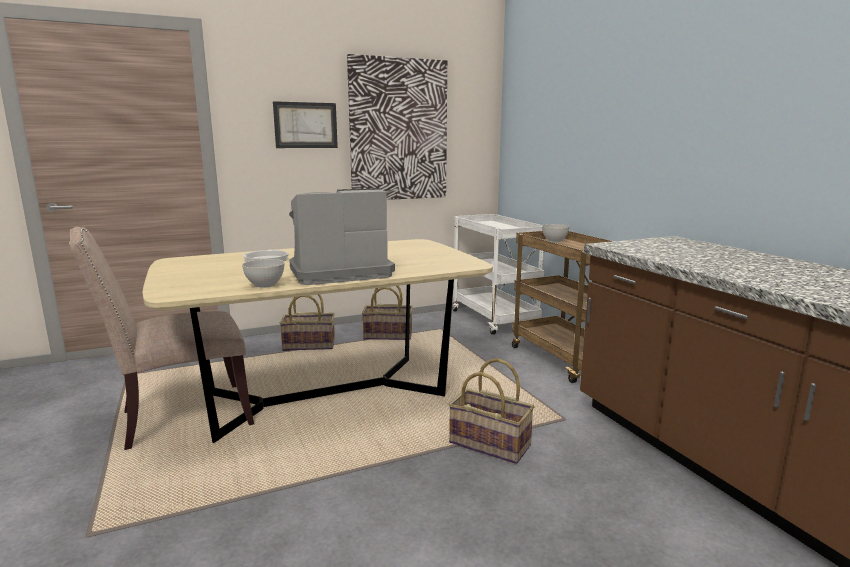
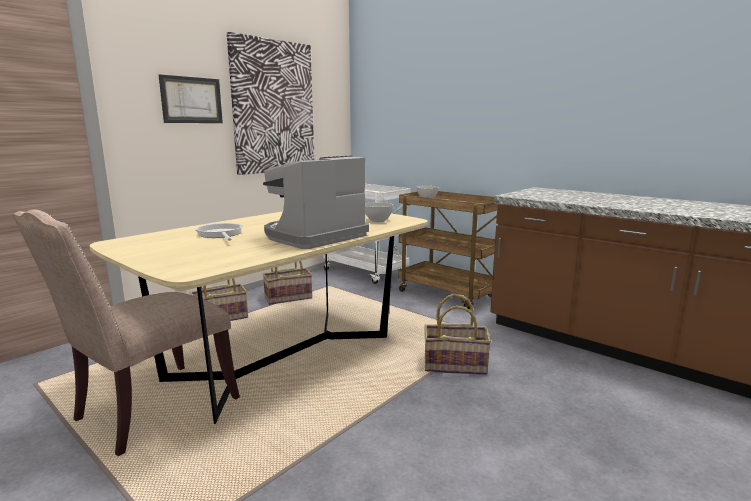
camera: 25 degrees left, 0 degrees up
(265, 285) = (267, 253): grey bowl -> grey bowl (378, 221)

